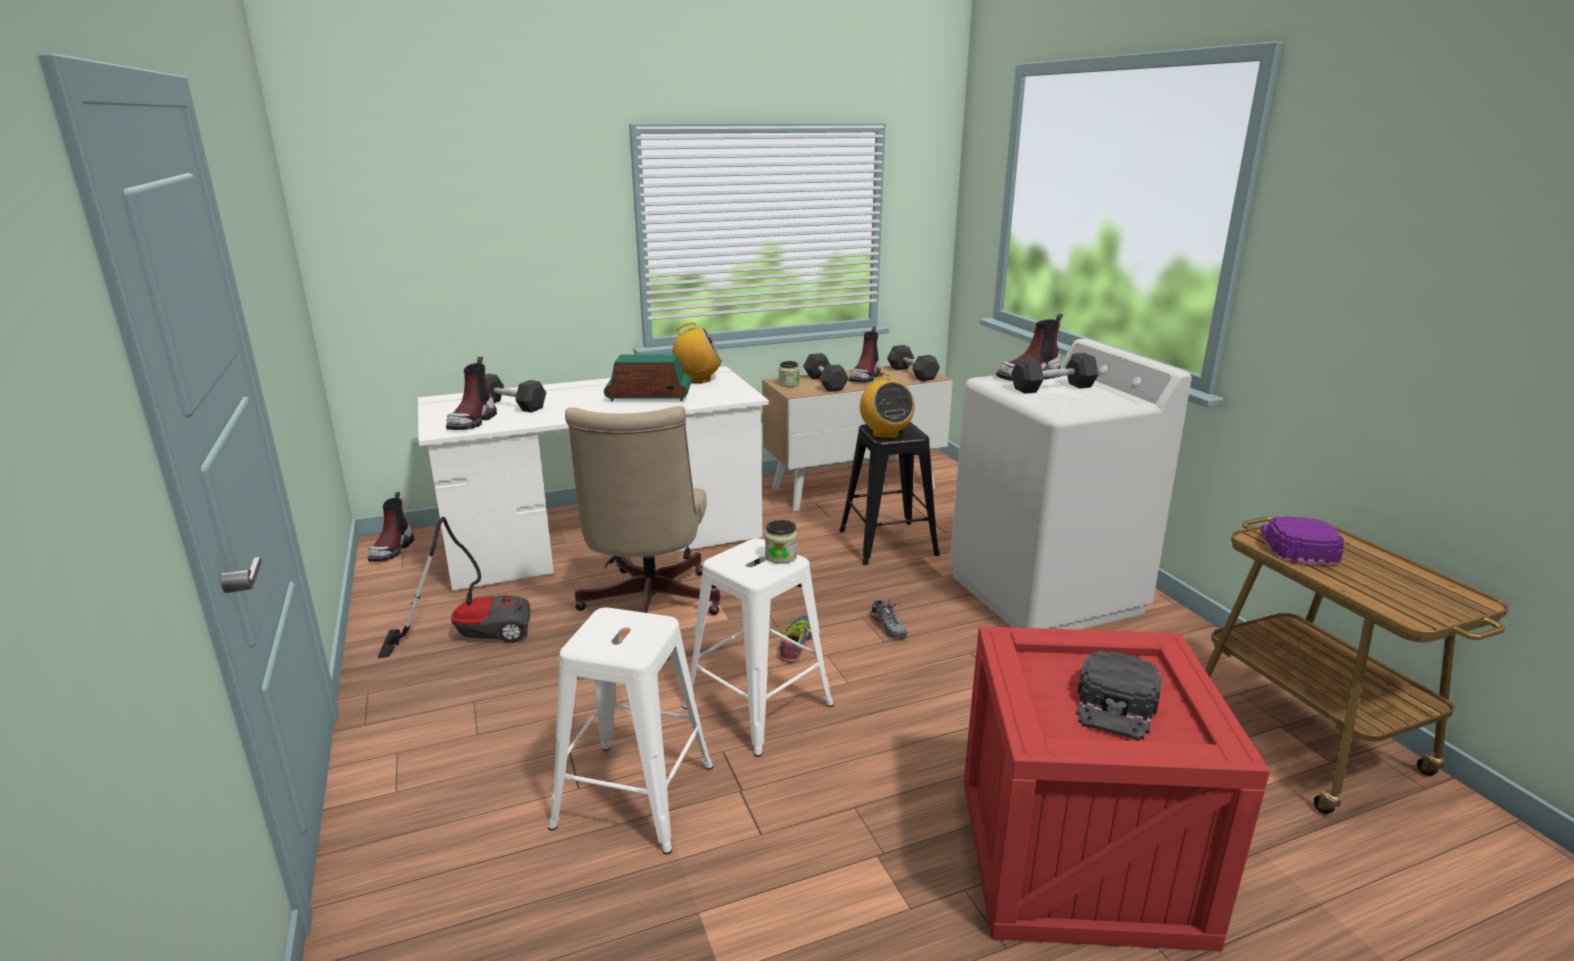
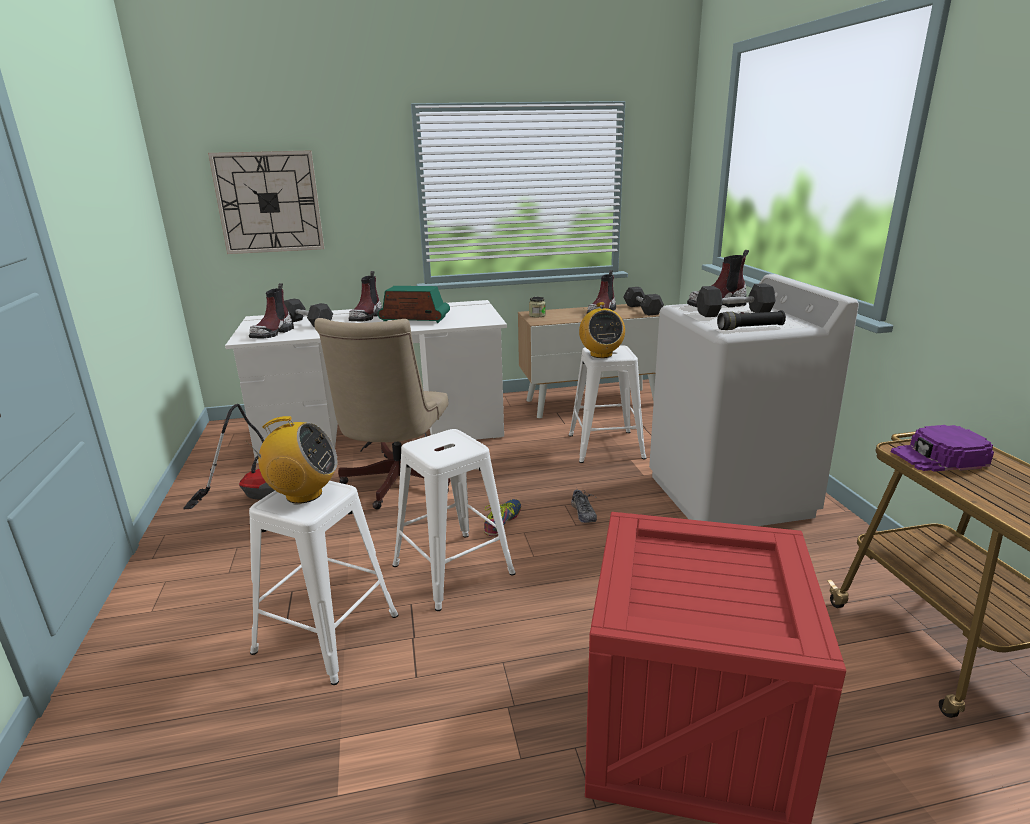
camera: 10 degrees right, 0 degrees up
(392, 550) = (227, 431): boot -> boot (367, 317)
(445, 248) = (269, 202): none -> wall clock
(698, 380) = (459, 308): radio -> radio (303, 494)
(781, 556) = (466, 444): jar -> none
(825, 383) = (566, 315): grey dumbbell -> none
(888, 542) = (606, 446): black stool -> white stool
(1080, 407) = (750, 328): none -> black flashlight
(1116, 704) = (715, 591): black cap -> none
(1296, 545) = (939, 457): purple cap -> purple cap turned 120 degrees counterclockwise

